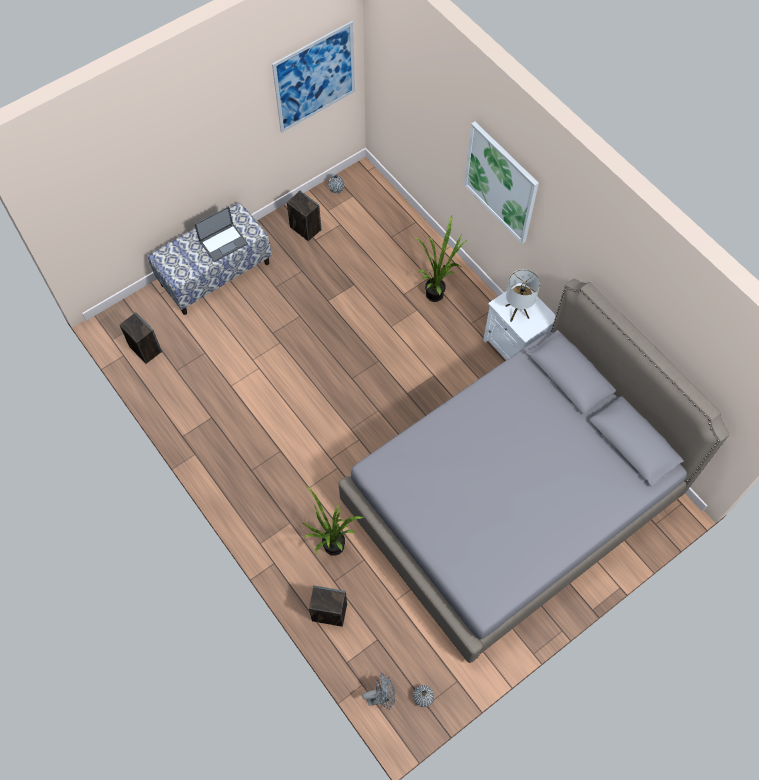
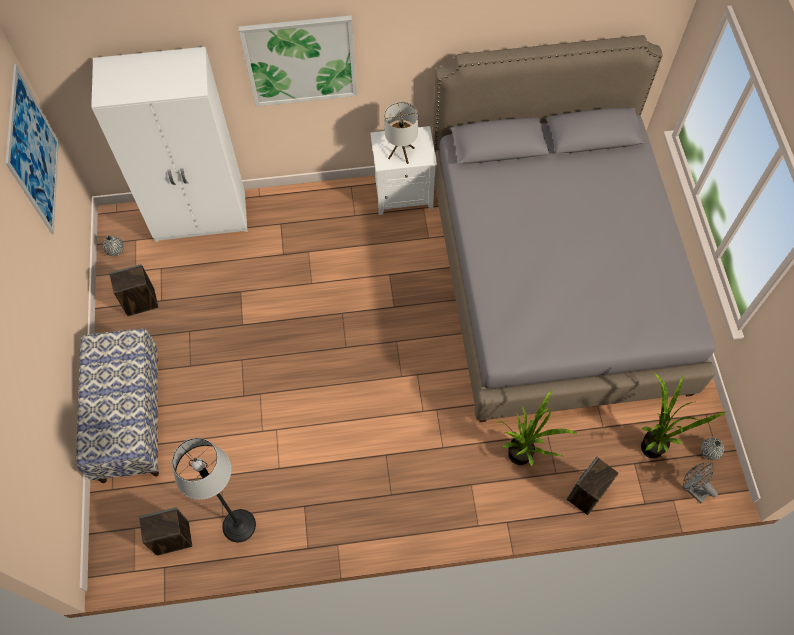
camera: 60 degrees left, 0 degrees up
(175, 384) = (238, 525): none -> floor lamp
(223, 242) = (121, 376): laptop -> none
(381, 696) = (692, 489): grey fan -> grey fan turned 60 degrees counterclockwise
(399, 225) = (202, 217): none -> white wardrobe
(437, 293) = (302, 225): potted plant -> potted plant (649, 443)

